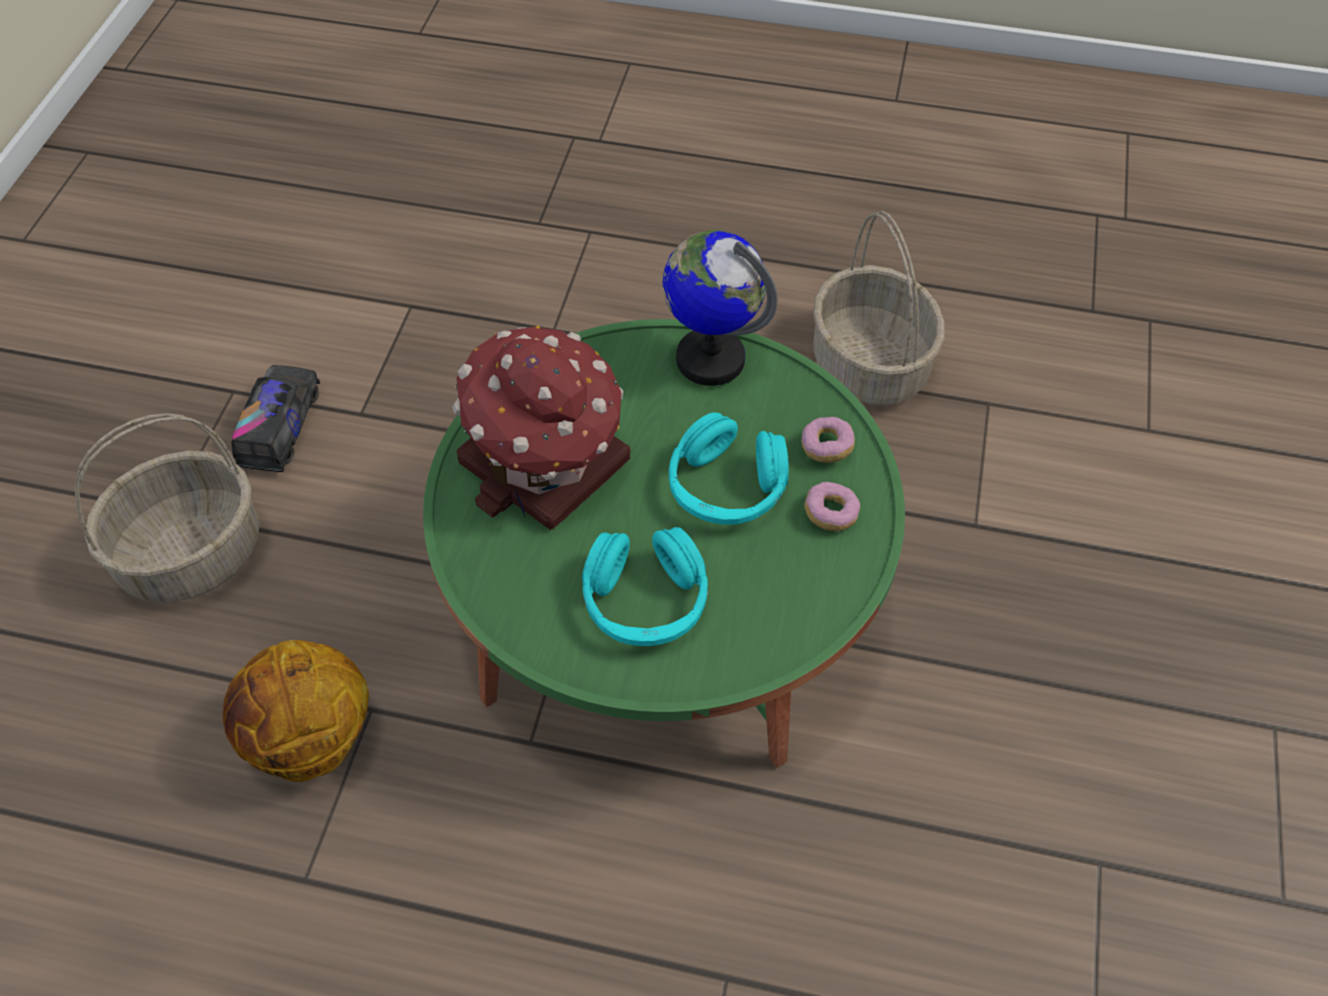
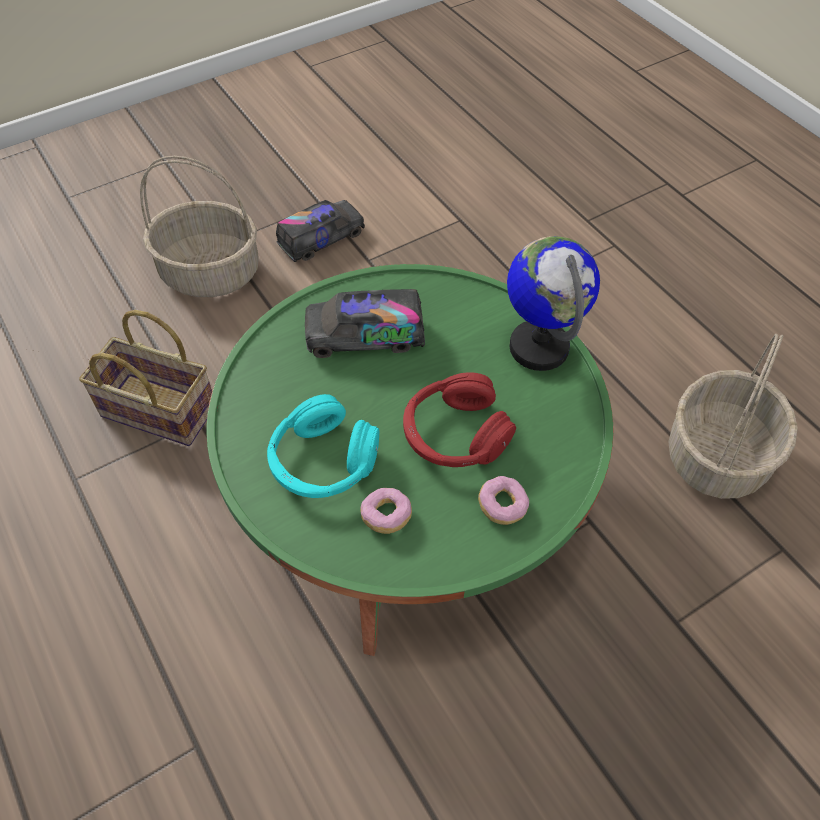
camera: 45 degrees right, 0 degrees up
(311, 740) = (155, 411): basketball -> basket
(546, 465) = (365, 337): toy house -> toy truck
(726, 487) = (454, 434): turquoise headphones -> red headphones
(826, 447) = (550, 461): donut -> donut (386, 516)

